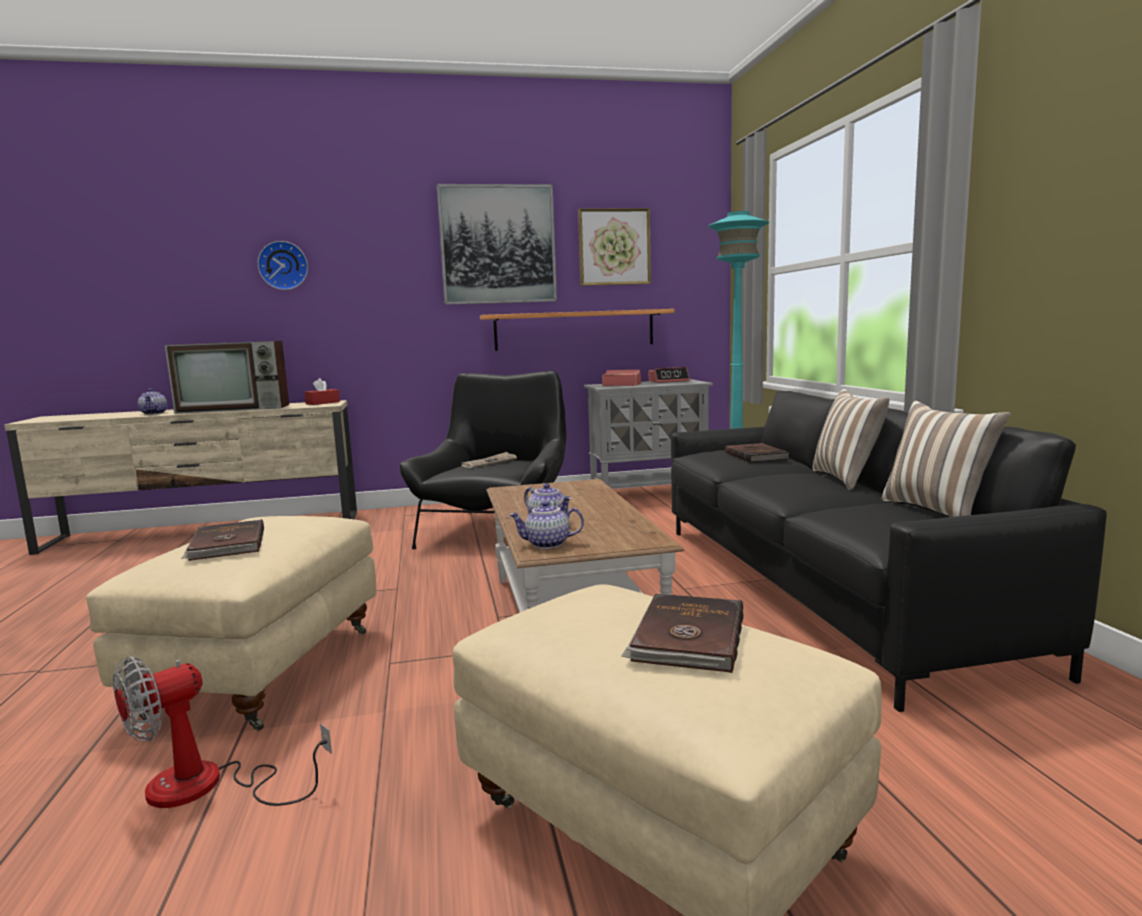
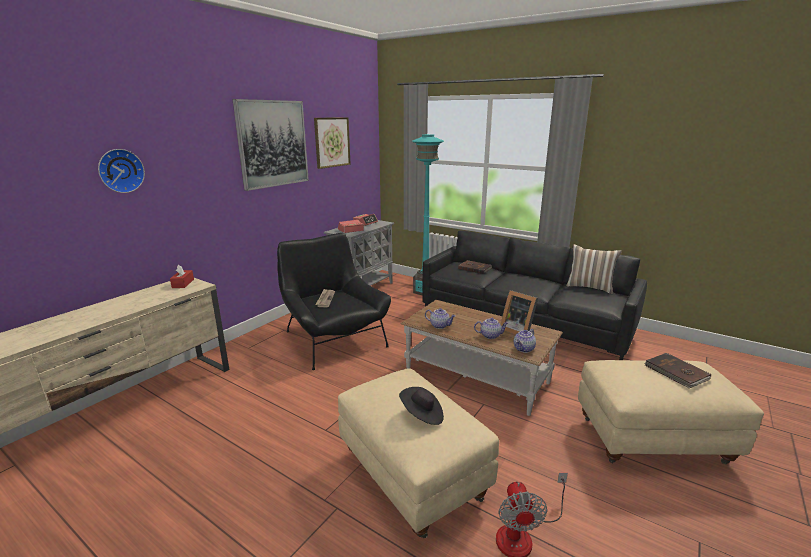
camera: 45 degrees left, 10 degrees up
(154, 413) = (42, 334): teapot -> teapot (440, 325)
(226, 544) = (422, 415): brown book -> black hat
(236, 408) = (119, 308): television -> none
(574, 330) = (316, 197): shelf -> none
(608, 526) = (517, 330): none -> picture frame
(847, 479) = (531, 275): pillow -> none

